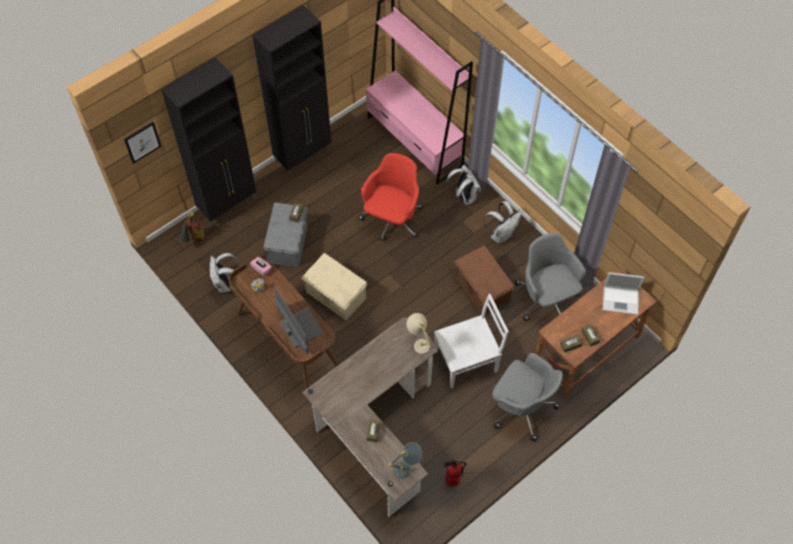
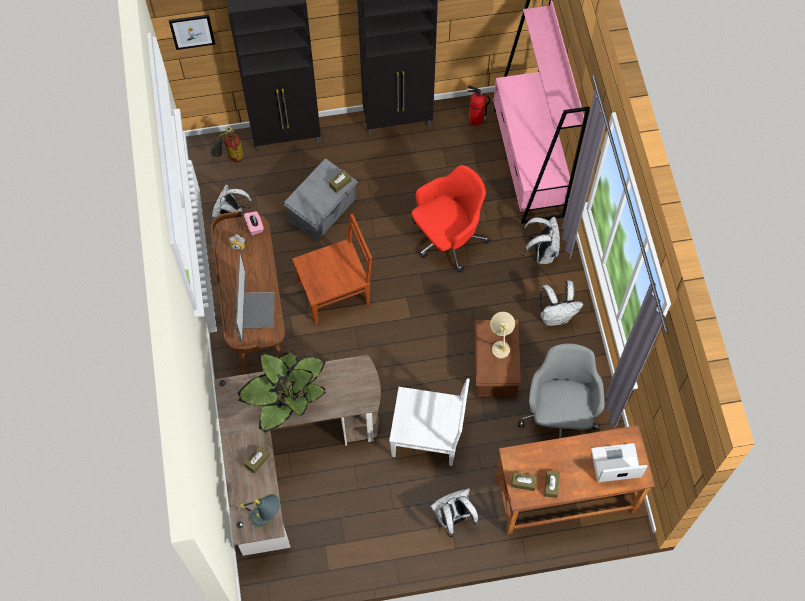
camera: 30 degrees right, 5 degrees up
(335, 296) = (335, 292): beige storage box -> brown chair
(368, 380) = (287, 403): none -> potted plant
(418, 342) = (365, 390): beige table lamp -> beige table lamp (500, 343)
(452, 479) = (330, 554): fire extinguisher -> fire extinguisher (475, 119)
(521, 407) = (453, 518): grey office chair -> white backpack
(621, 300) = (614, 463): laptop -> laptop turned 135 degrees clockwise

